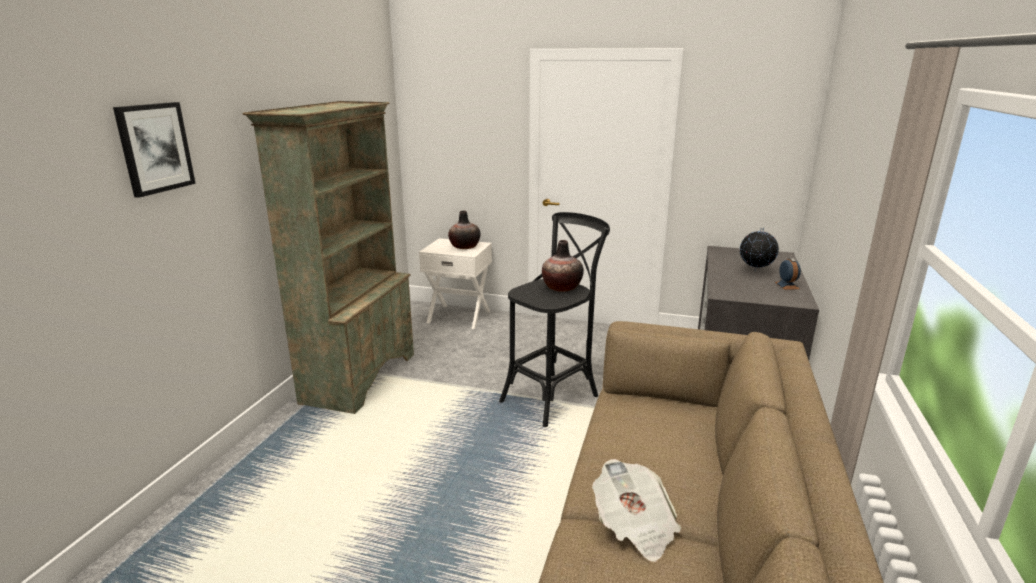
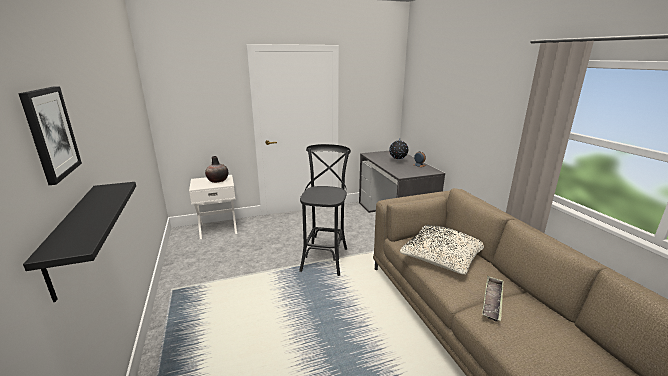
camera: 35 degrees left, 0 degrees up
(160, 256) = (73, 238): none -> black shelf
(359, 377) = (188, 291): green bookcase -> none
(561, 287) = (325, 190): vase -> none
(635, 527) = (492, 301): newspaper -> tray
(648, 439) = (442, 256): none -> beige pillow

